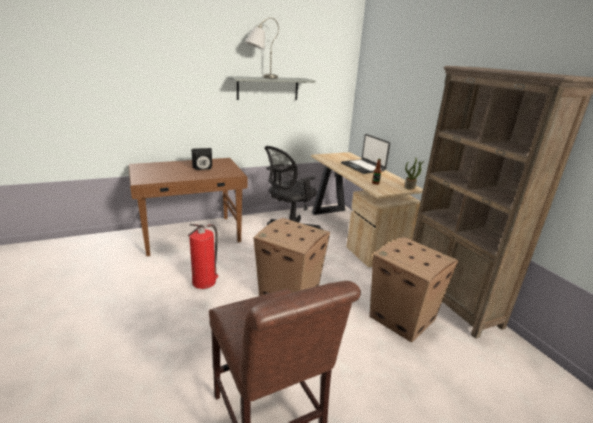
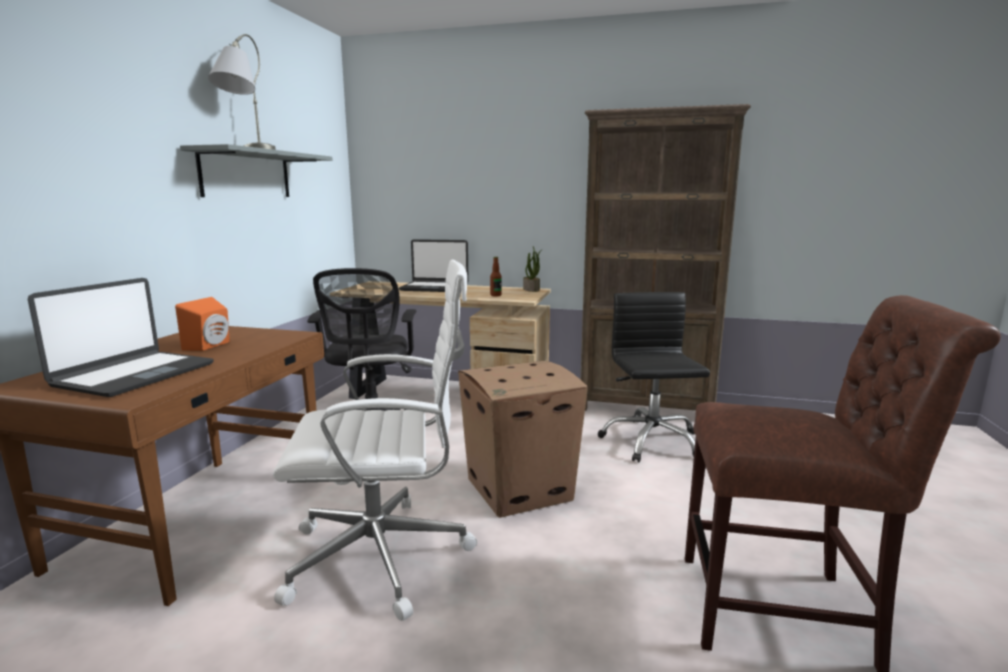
camera: 50 degrees left, 10 degrees down
(161, 173) = (134, 375): none -> laptop
(203, 168) = (211, 346): black speaker -> orange speaker
(205, 281) = (384, 556): fire extinguisher -> white office chair
(403, 318) = (651, 441): cardboard box -> black office chair

